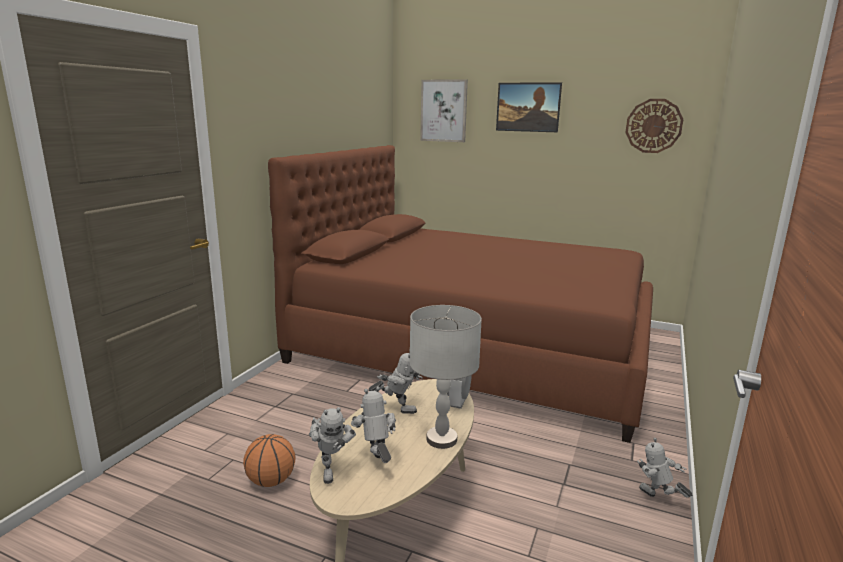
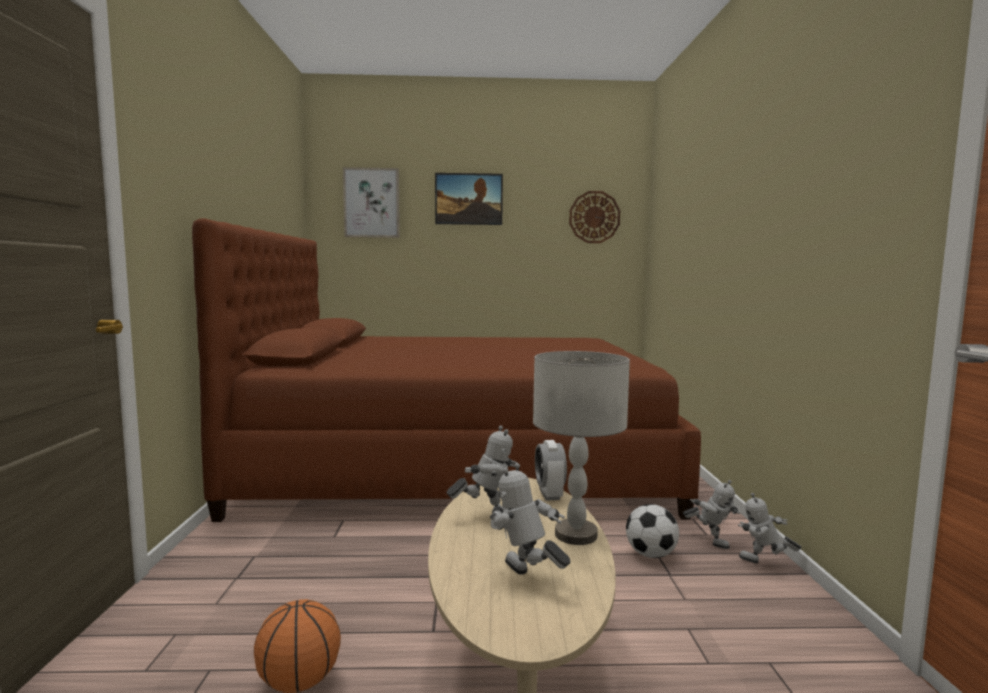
camera: 25 degrees left, 10 degrees down
(331, 469) = (473, 605): toy robot -> toy robot (710, 541)
(563, 464) = (651, 554): none -> football

